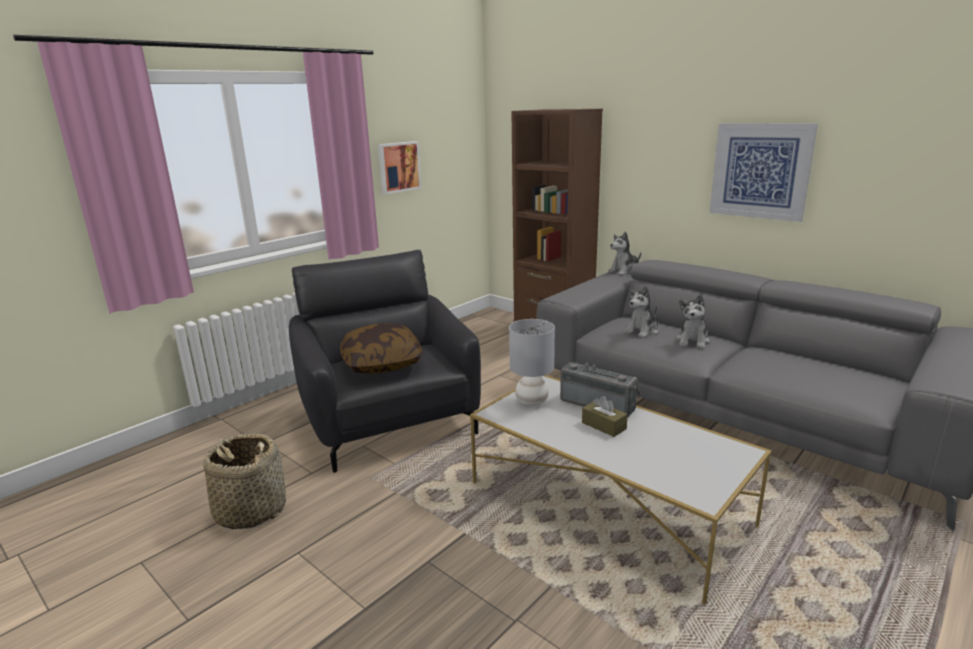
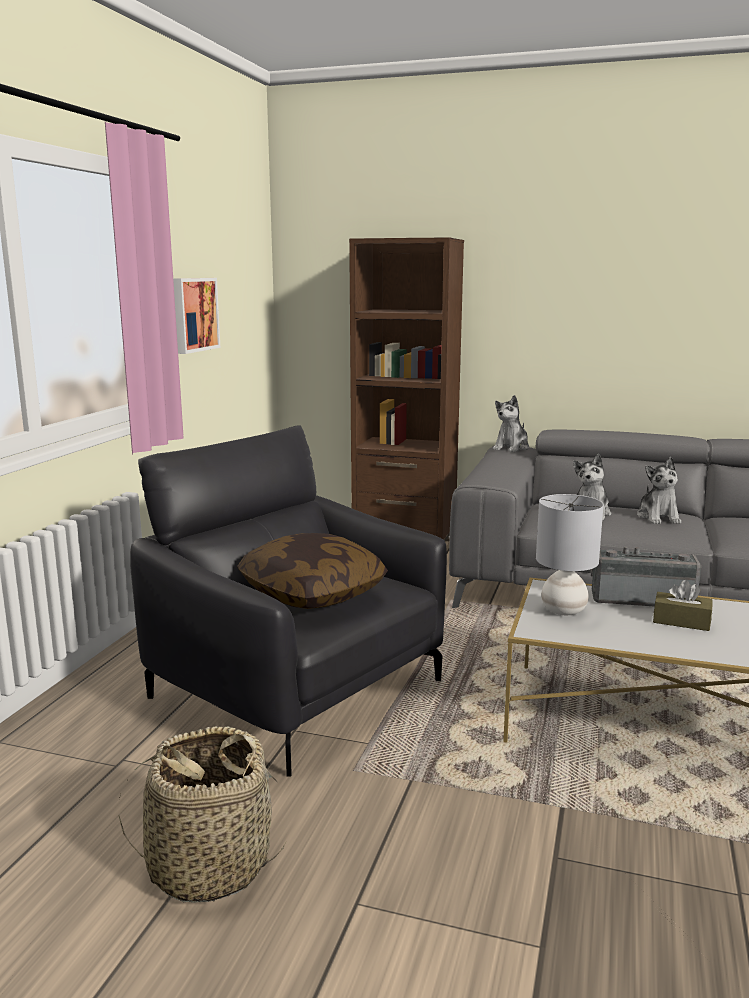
camera: 25 degrees left, 5 degrees down
(760, 171) = (676, 313): picture -> none

